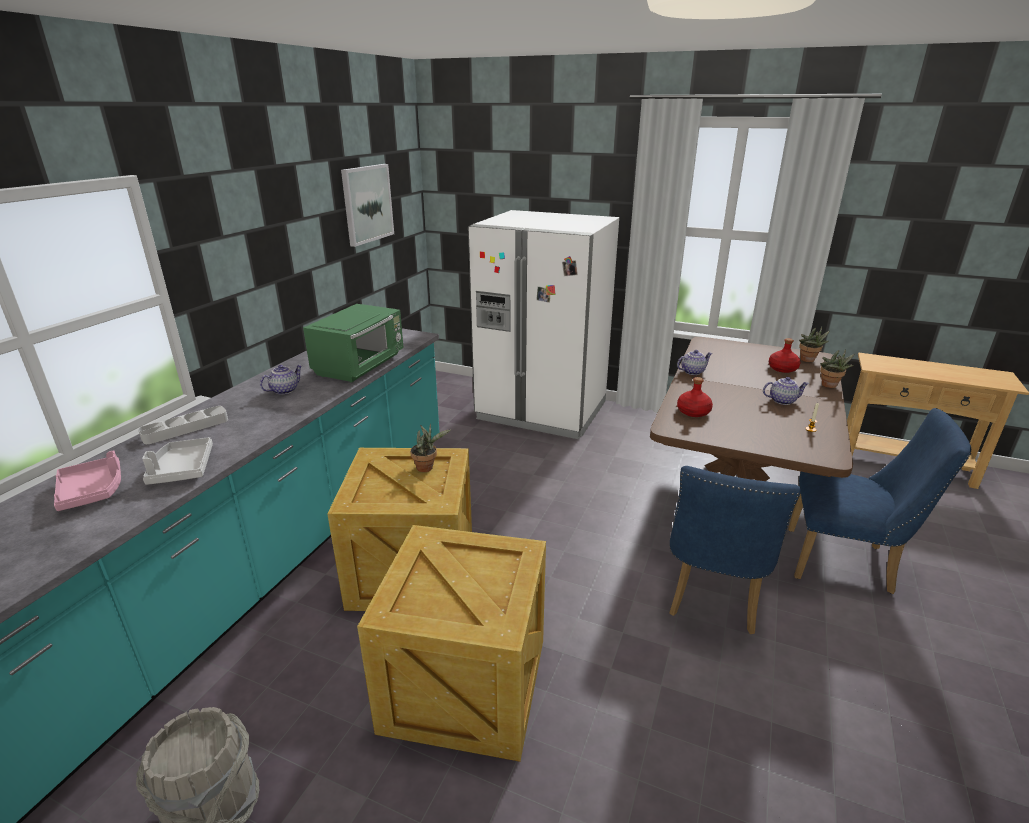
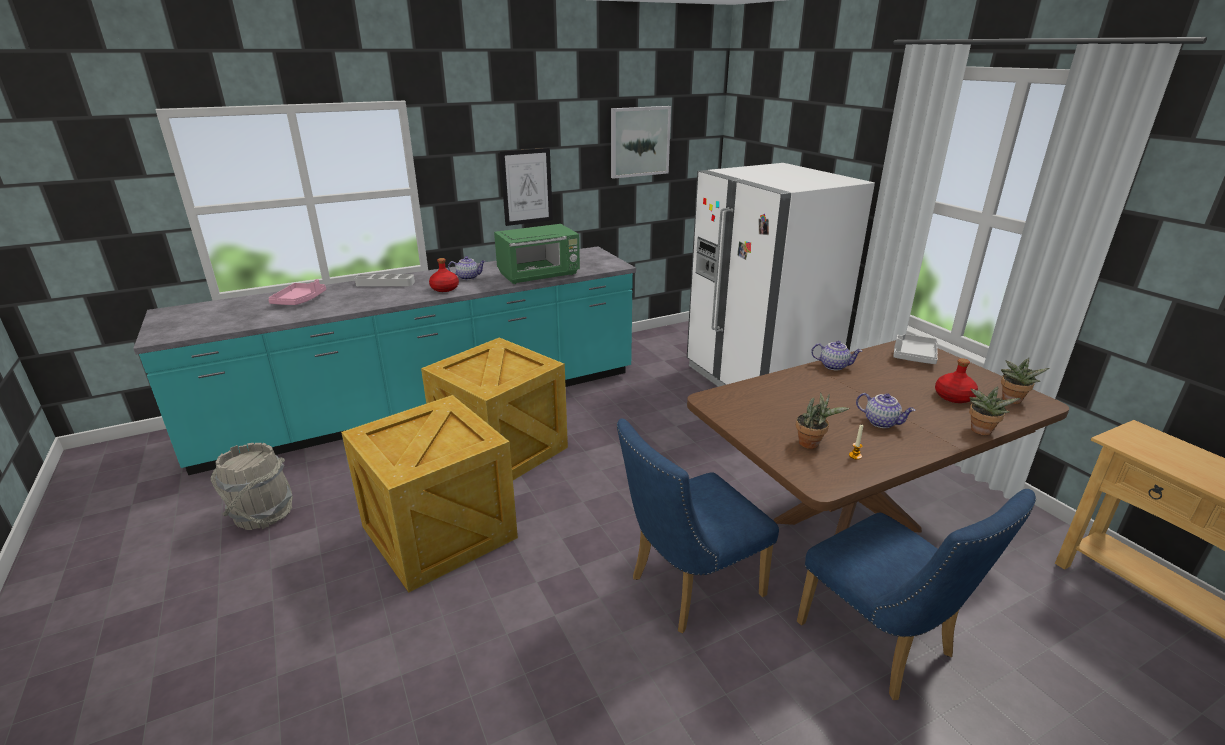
camera: 40 degrees right, 0 degrees up
(182, 469) = (348, 304): grey tray -> grey tray (913, 355)
(280, 269) = (527, 187): none -> picture
(427, 467) = (520, 366): potted plant -> potted plant (812, 444)
(693, 412) = (760, 396): red bottle -> red bottle (445, 288)

